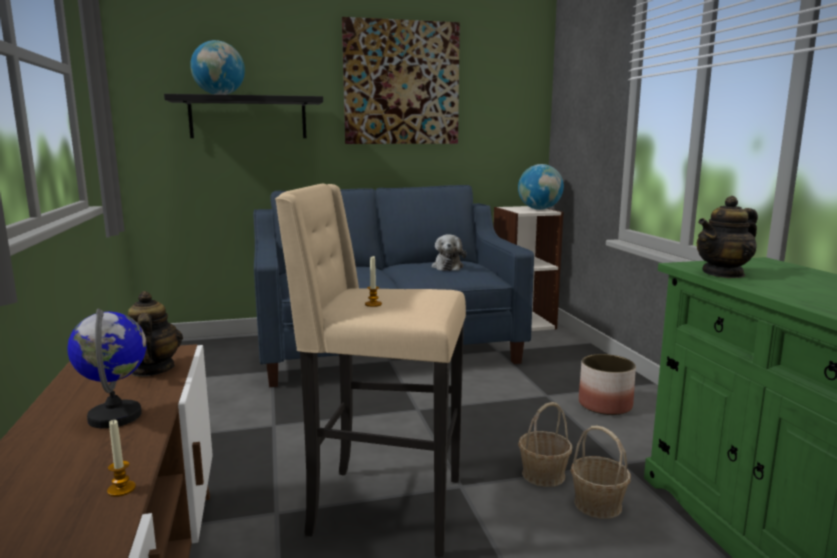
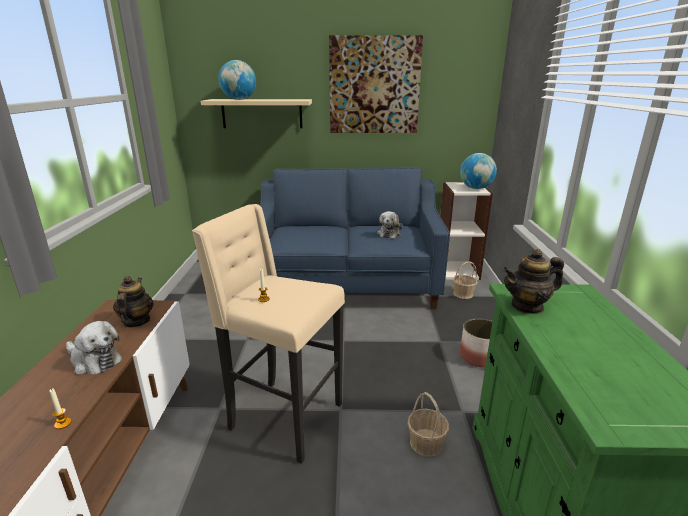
camera: 15 degrees right, 10 degrees up
(116, 416) = (94, 361): globe -> plush toy
(248, 118) = (262, 113): black shelf -> beige shelf
(543, 475) = (400, 410): basket -> basket (463, 294)

